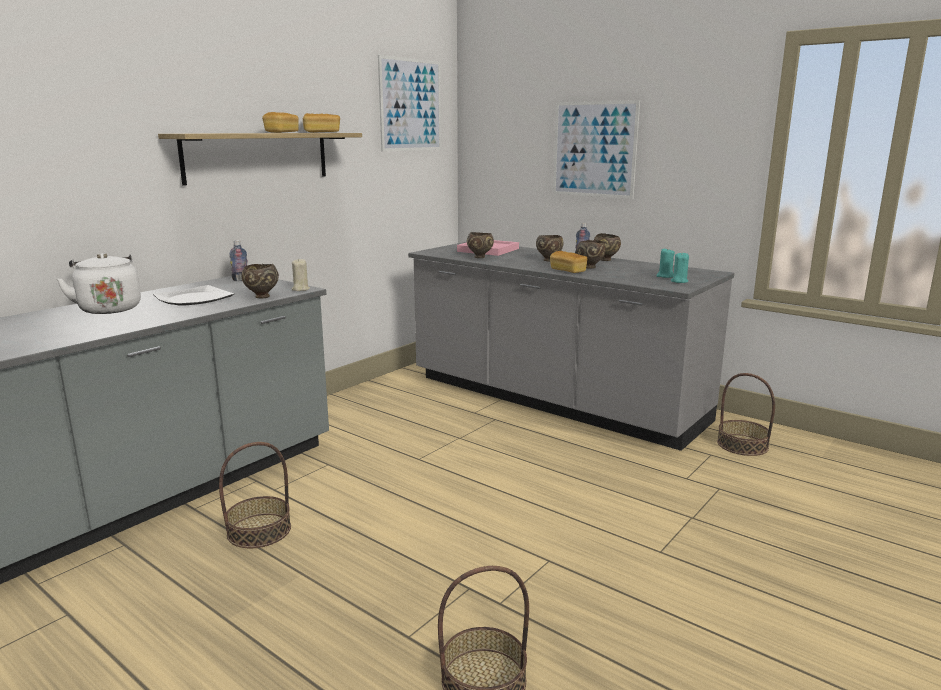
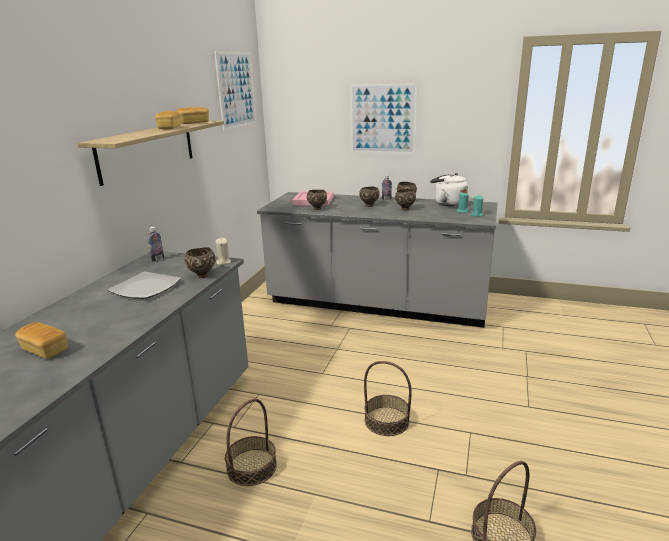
camera: 20 degrees left, 5 degrees up
(109, 309) = (79, 313): white kettle -> white kettle (448, 203)
(568, 271) = (395, 214): bread -> bread (45, 350)
(742, 445) = (515, 315): basket -> basket (386, 421)

